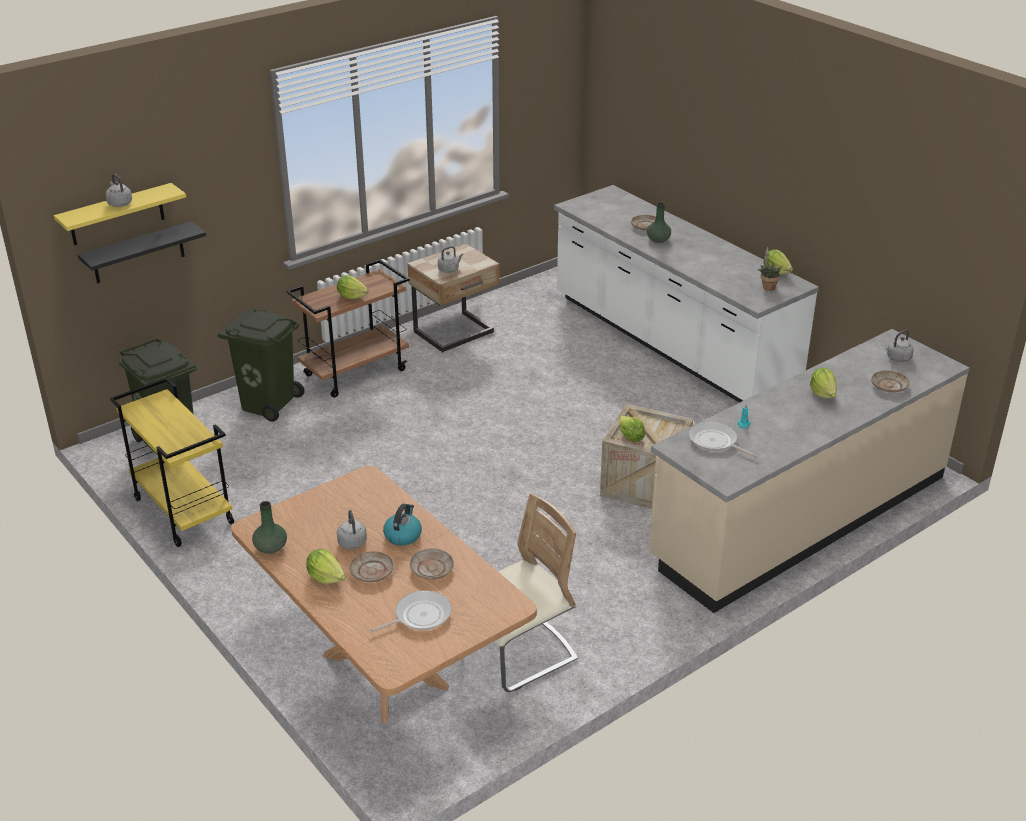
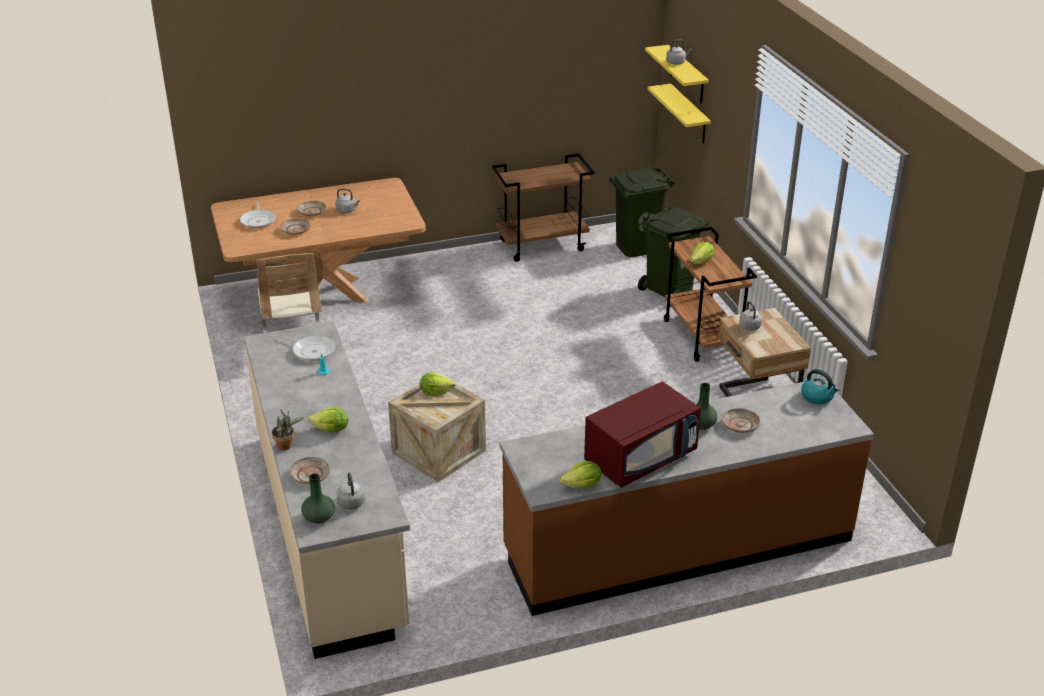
camera: 110 degrees right, 0 degrees up
(138, 253) = (689, 114): black shelf -> yellow shelf
(182, 511) = (542, 245): yellow cart -> brown cart
(271, 548) = (364, 186): green vase -> green vase (318, 517)
(326, 577) = (321, 198): lettuce -> none
(403, 535) = (337, 226): kettle -> kettle (817, 397)
(671, 344) = (677, 545): white counter -> brown counter
(715, 442) = (312, 350): frying pan -> frying pan turned 60 degrees clockwise
(721, 256) = (640, 458): none -> red microwave
(767, 287) = (550, 467): potted plant -> potted plant (287, 445)

